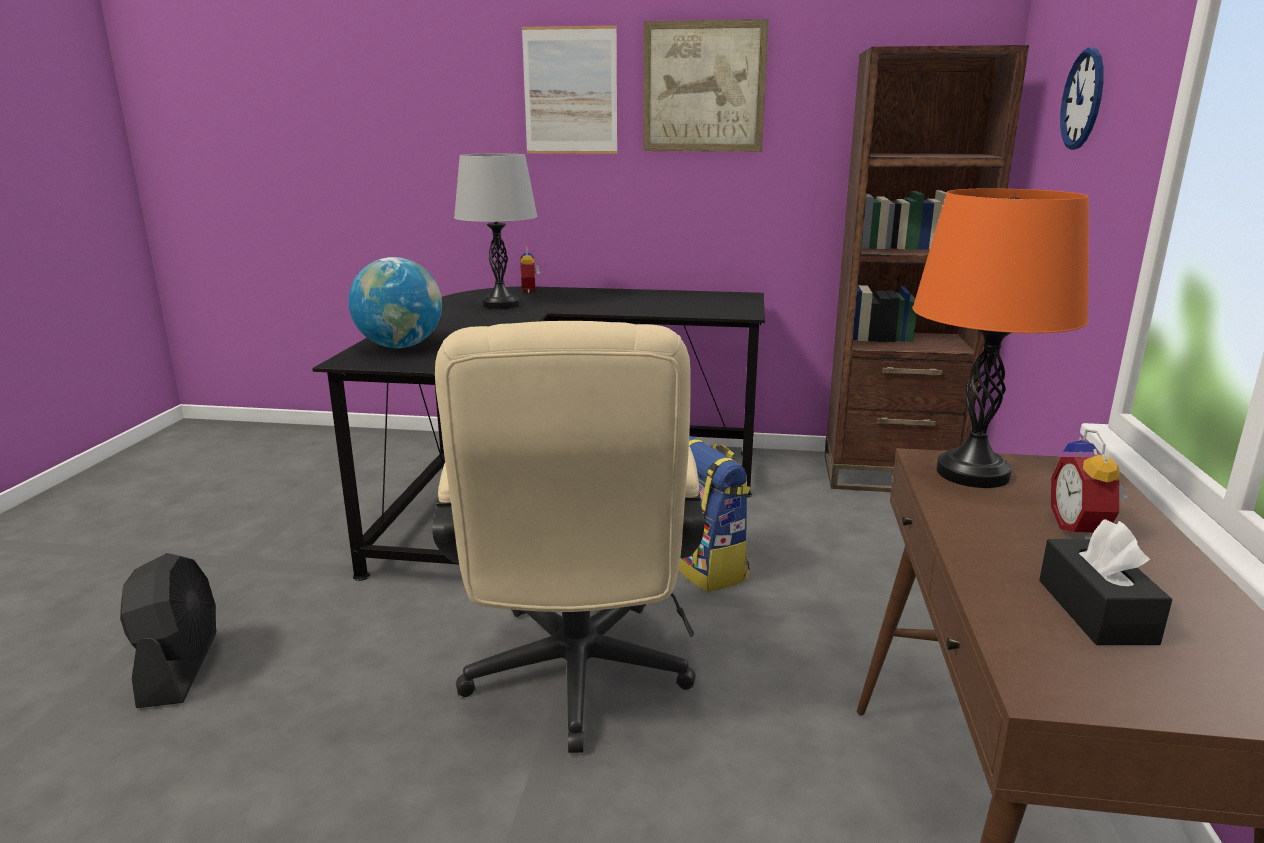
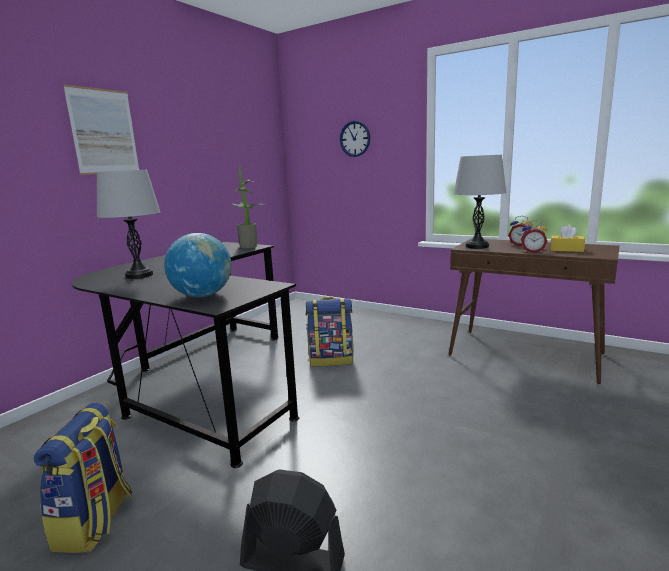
camera: 65 degrees left, 5 degrees down
(254, 533) = (95, 522): none -> backpack
(531, 291) = (116, 269): alarm clock -> alarm clock (532, 251)
(575, 683) = (402, 405): beige office chair -> none
(704, 87) = (178, 132): picture -> none
(735, 311) = (251, 246): none -> potted plant
(889, 475) = (293, 311): brown bookcase -> none
(972, 473) = (477, 246): orange table lamp -> grey table lamp
(1095, 611) = (566, 249): black tissue box -> yellow tissue box

